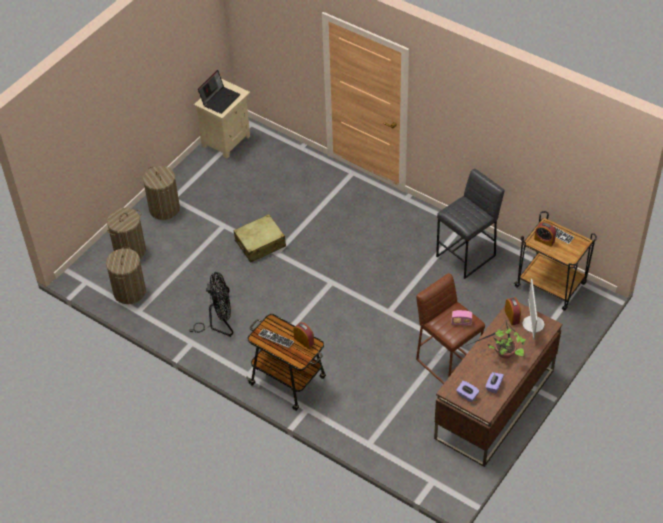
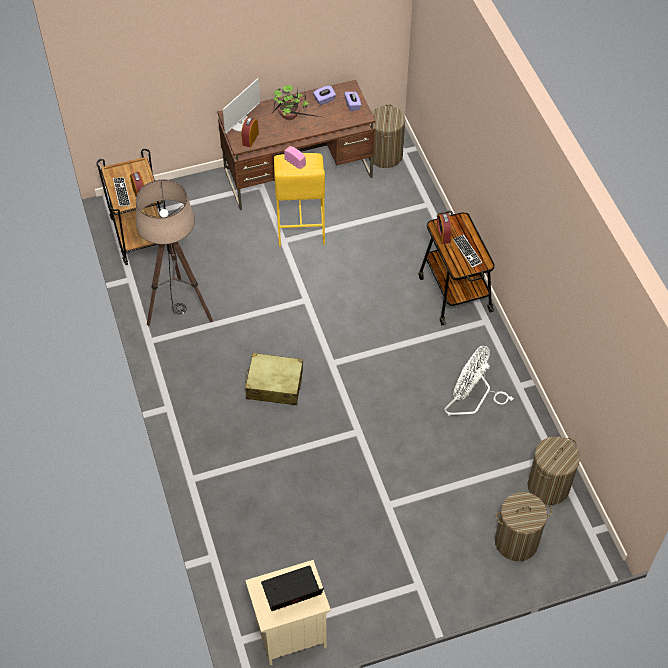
camera: 145 degrees left, 5 degrees up
(164, 208) = (439, 576): laundry basket -> laundry basket (385, 155)
(218, 318) = (475, 395): black fan -> white fan
(260, 244) = (366, 454): beige suitcase -> beige suitcase (274, 385)
(447, 362) = (300, 227): brown stool -> yellow stool
(466, 255) = (179, 308): grey stool -> floor lamp

